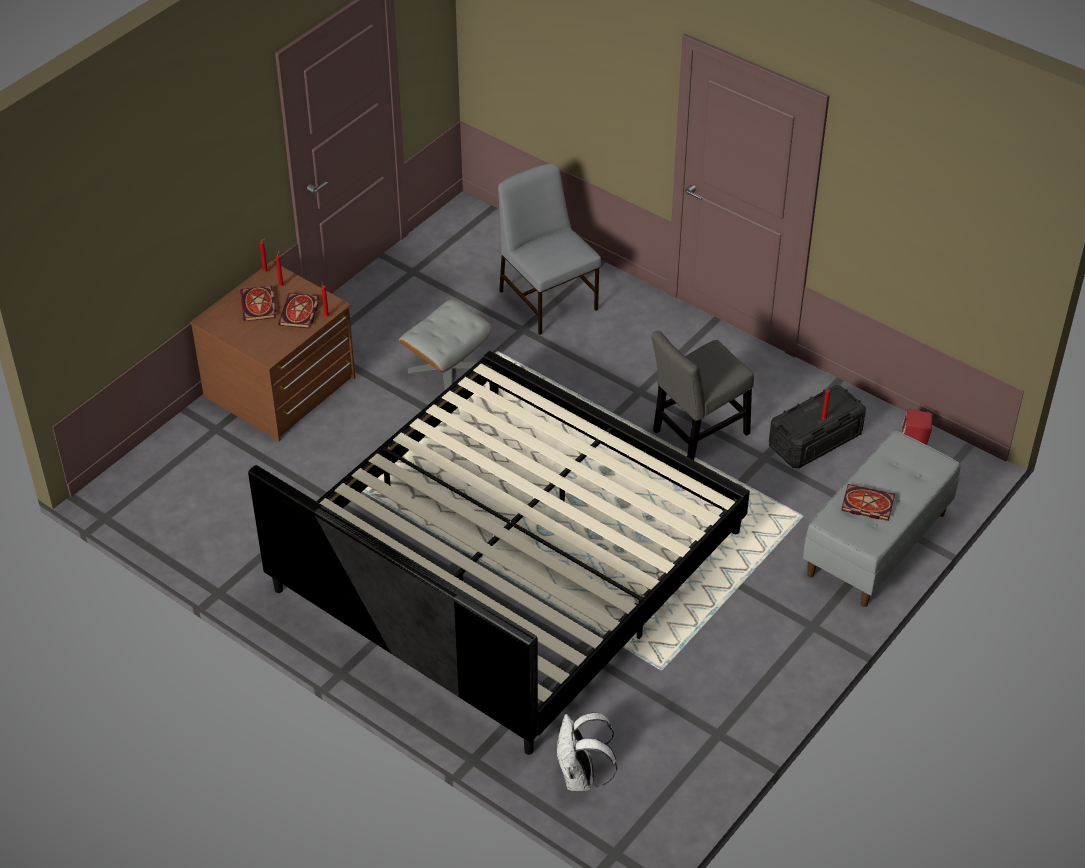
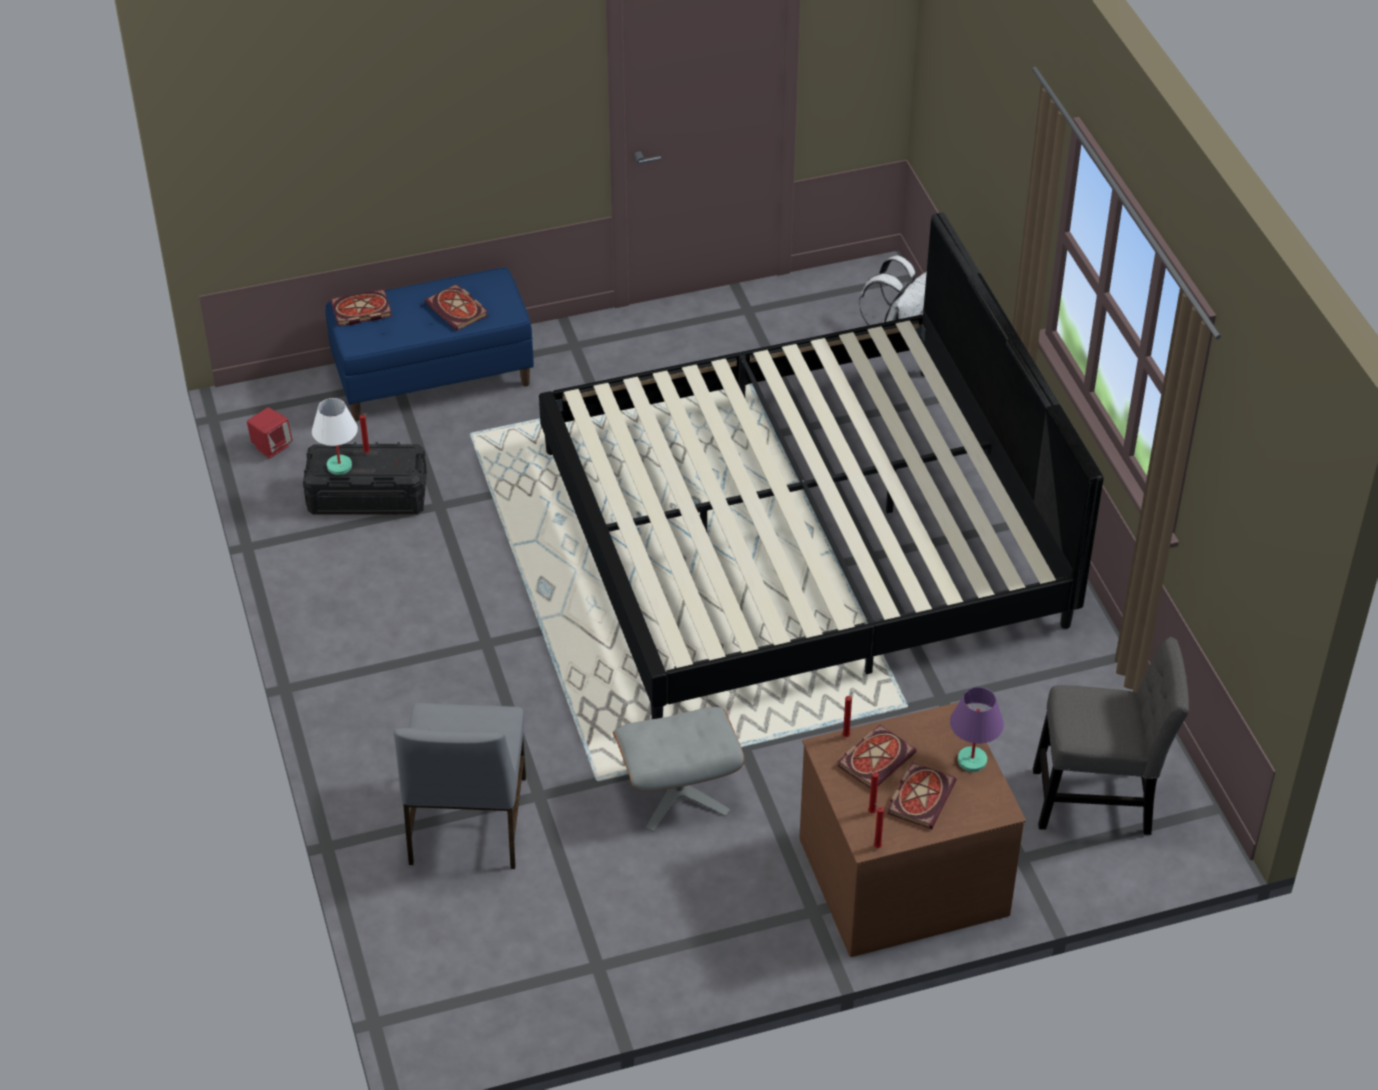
camera: 145 degrees left, 0 degrees up
(241, 337) = (972, 761): none -> purple table lamp
(697, 435) = (479, 562): grey chair -> grey chair (1099, 800)
(829, 401) = (339, 466): none -> white table lamp
(877, 545) = (434, 377): grey bench -> blue bench
(929, 468) = (360, 311): none -> book

